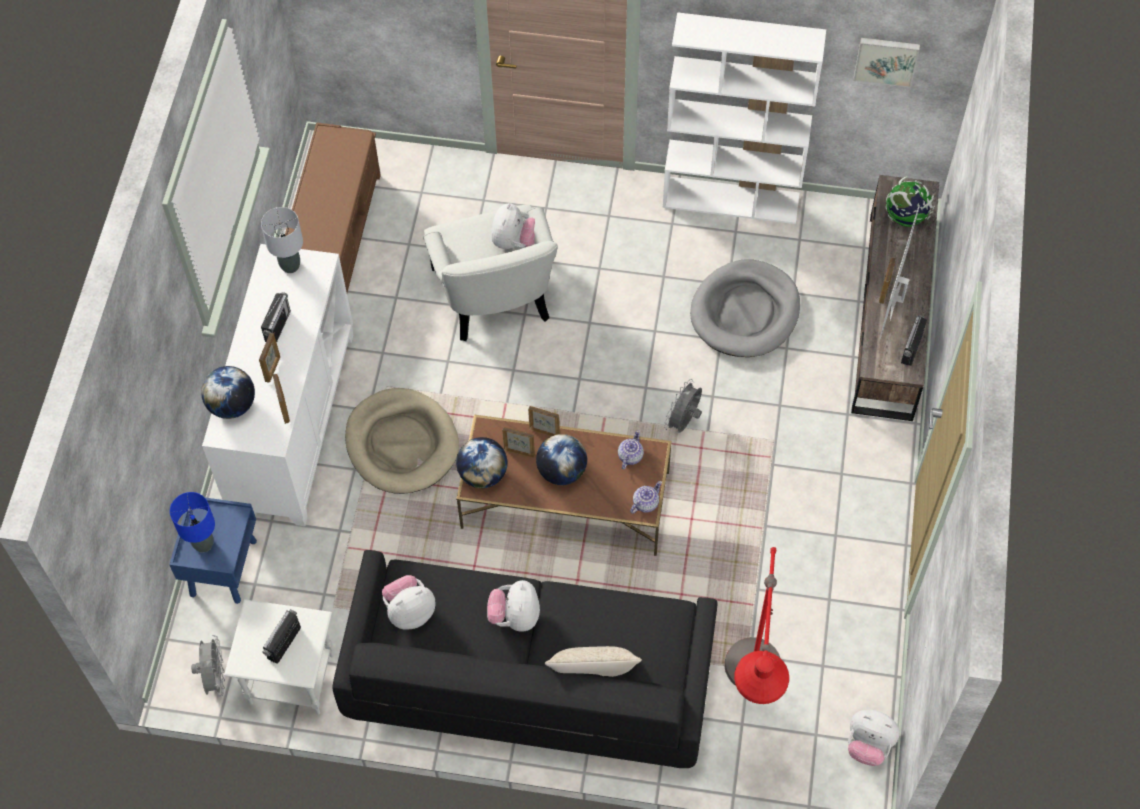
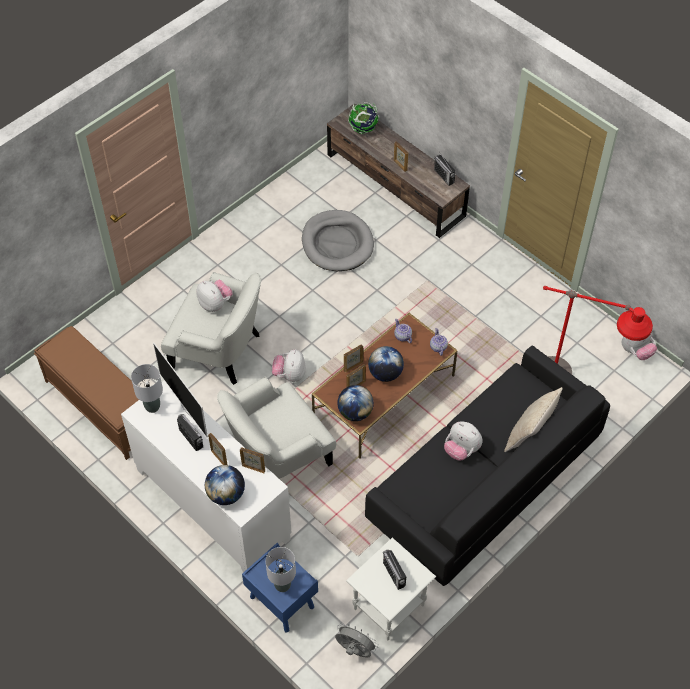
camera: 55 degrees left, 5 degrees down
(203, 544) = (282, 586): blue table lamp -> grey table lamp
(402, 443) = (277, 455): beige dog bed -> white armchair
(410, 611) = (418, 500): plush toy -> plush toy (289, 374)
(684, 422) = (381, 312): grey fan -> none
(731, 200) = (261, 205): white bookcase -> none
(886, 60) = (308, 47): picture -> none
(898, 298) = (409, 163): television -> television (187, 407)

